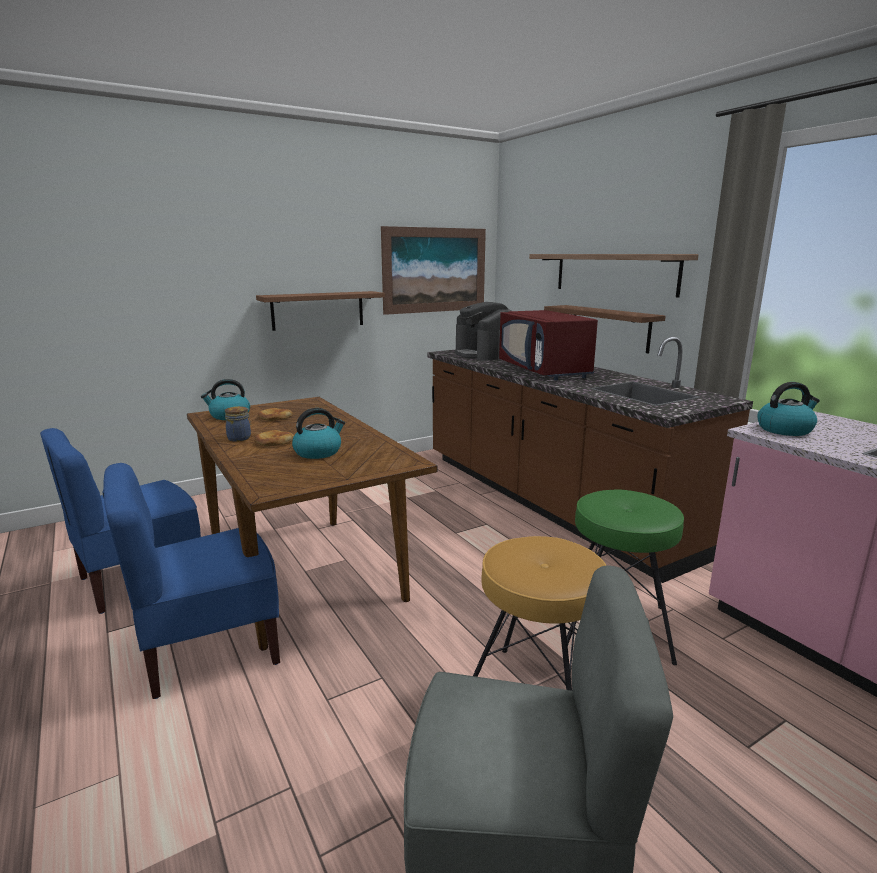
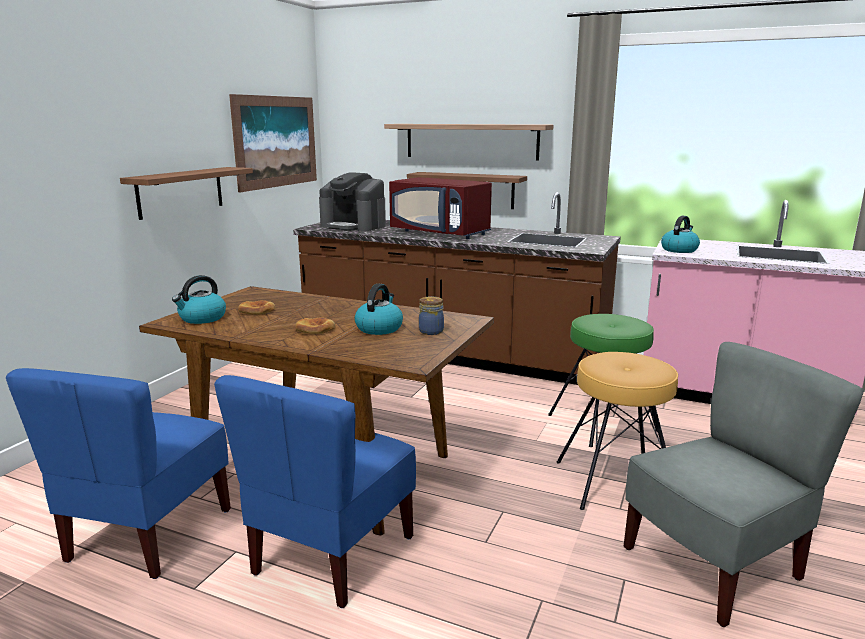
camera: 35 degrees left, 0 degrees up
(240, 438) = (272, 333): jar -> jar (431, 331)

